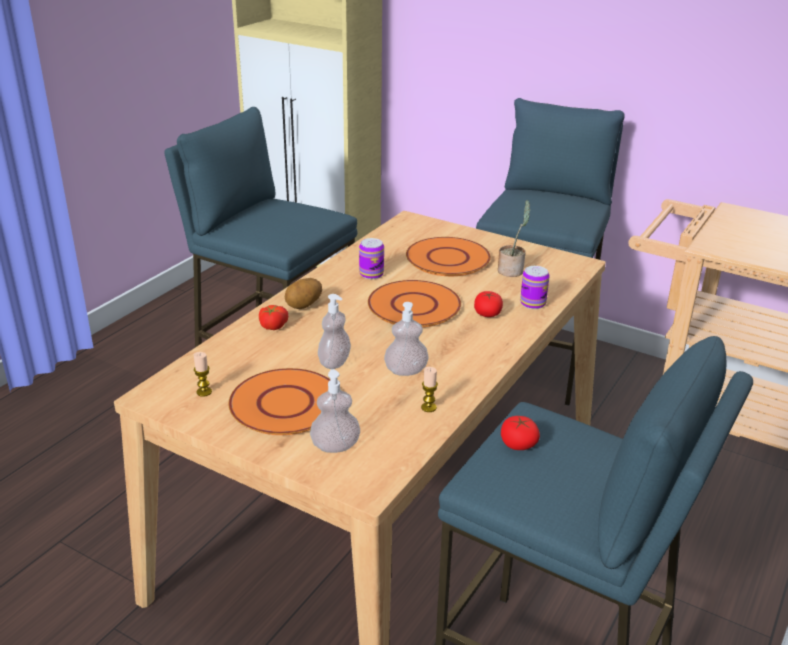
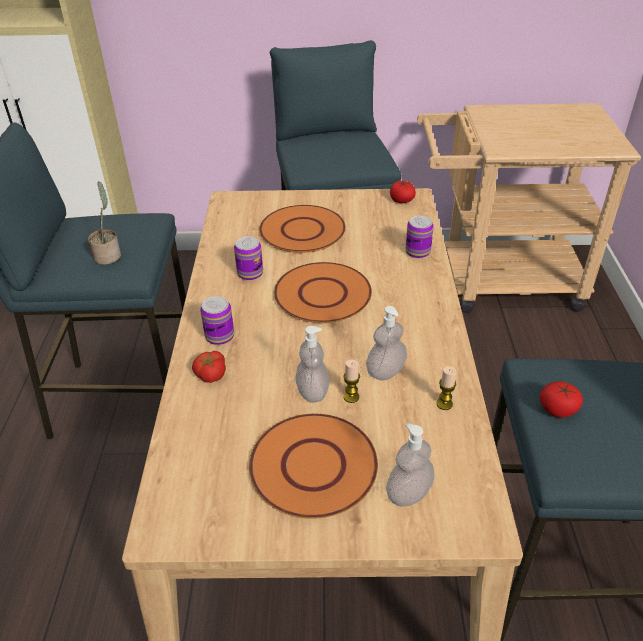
camera: 30 degrees left, 10 degrees up
(204, 392) = (216, 494): candle -> candle (351, 397)
(304, 306) = (220, 336): potato -> can
(487, 313) = (392, 277): tomato -> tomato (401, 200)
(512, 270) = (368, 224): potted plant -> potted plant (108, 255)

